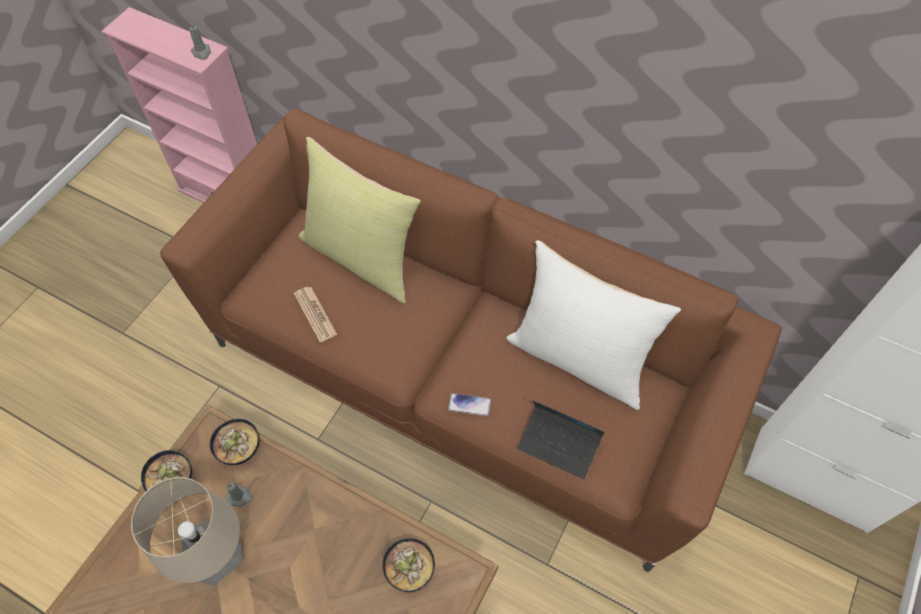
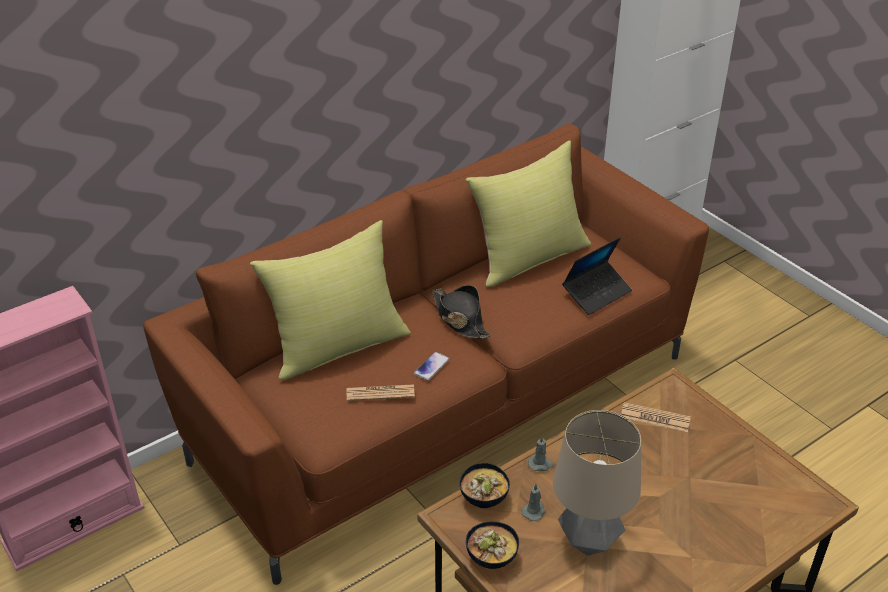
camera: 65 degrees left, 20 degrees down
(201, 52) = (63, 303): grey candle -> grey candle (540, 464)
(409, 569) = (655, 418): bowl -> newspaper
(451, 334) = (459, 318): none -> black hat
(469, 405) = (535, 327): phone -> phone (431, 367)
(579, 358) = (529, 257): white pillow -> yellow pillow

